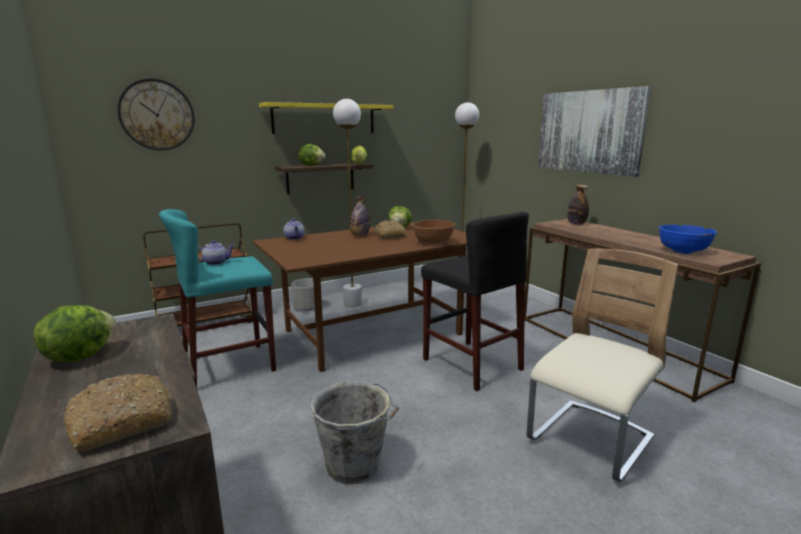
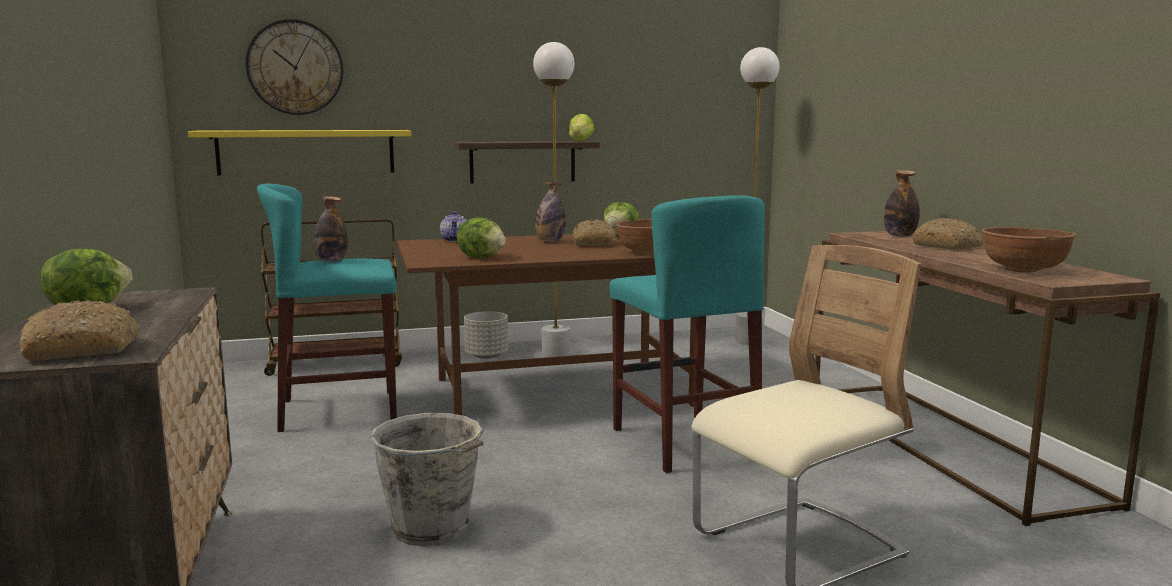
camera: 15 degrees right, 5 degrees down
(216, 262) = (331, 261): teapot -> bottle
(312, 165) = (505, 141): lettuce -> lettuce (482, 257)
(324, 119) = (532, 74): yellow shelf -> yellow shelf (306, 152)
(471, 364) = (684, 442): black stool -> turquoise stool
(589, 131) = (928, 85): picture -> none
(614, 232) = (947, 246): none -> bread
(683, 251) = (1023, 269): blue bowl -> brown bowl

